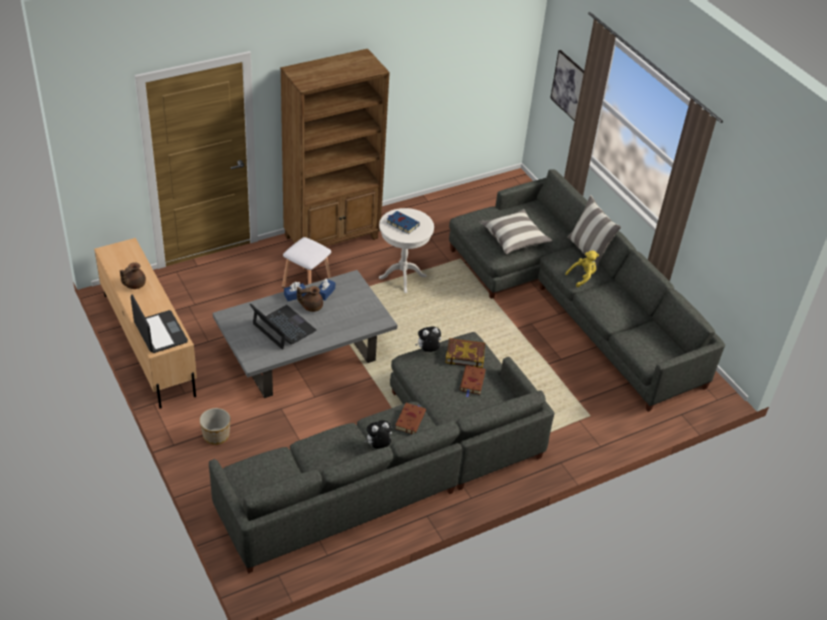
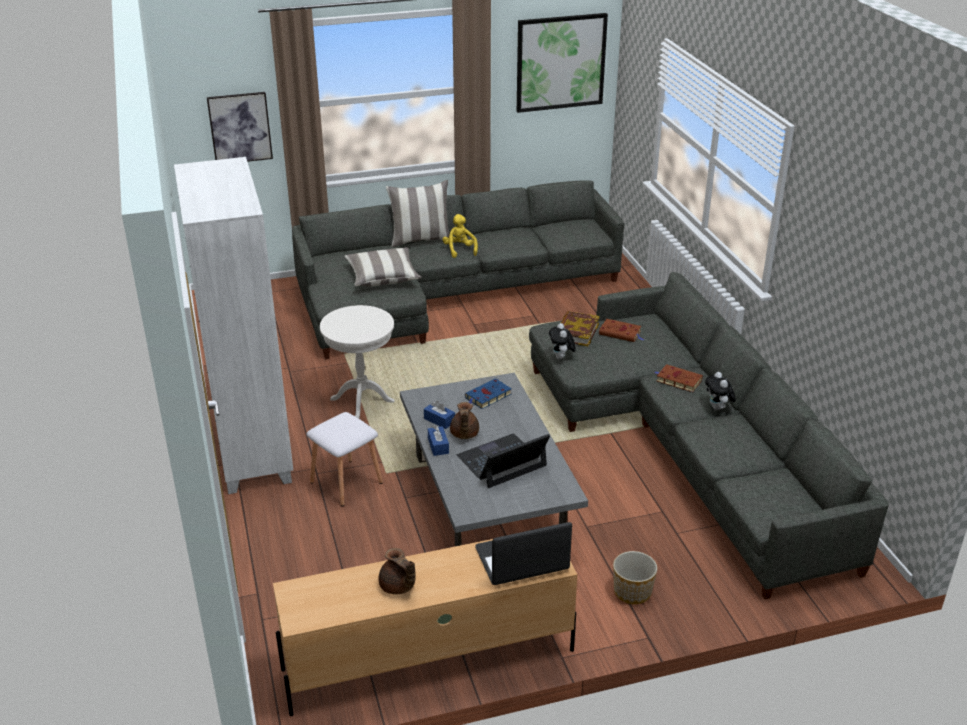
camera: 75 degrees left, 10 degrees down
(332, 237) = (254, 449): brown bookcase -> white bookcase
(401, 223) = (353, 326): blue book -> blue book (487, 397)
(756, 220) = (560, 62): none -> picture

